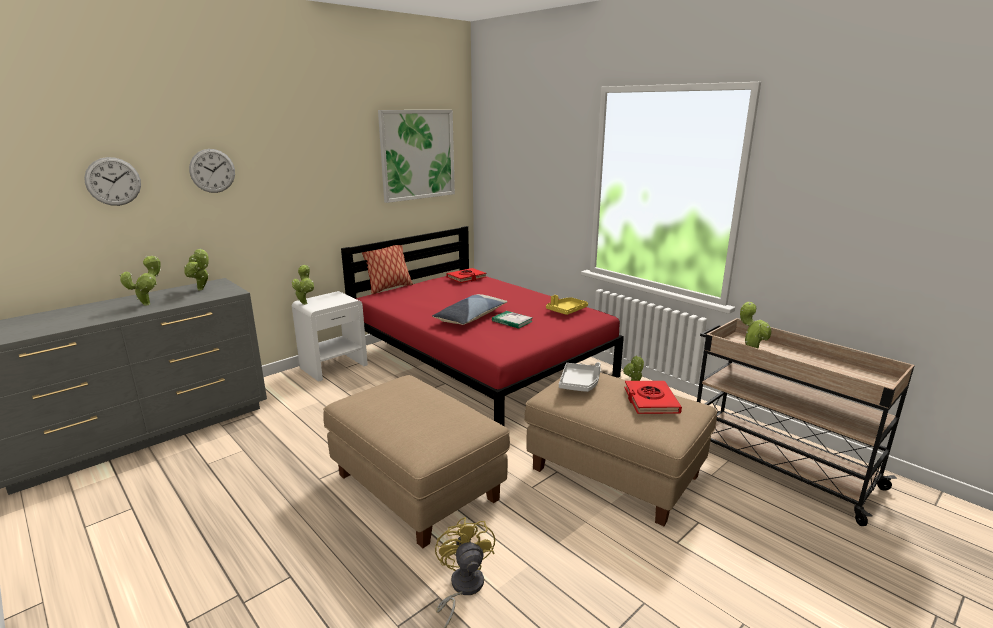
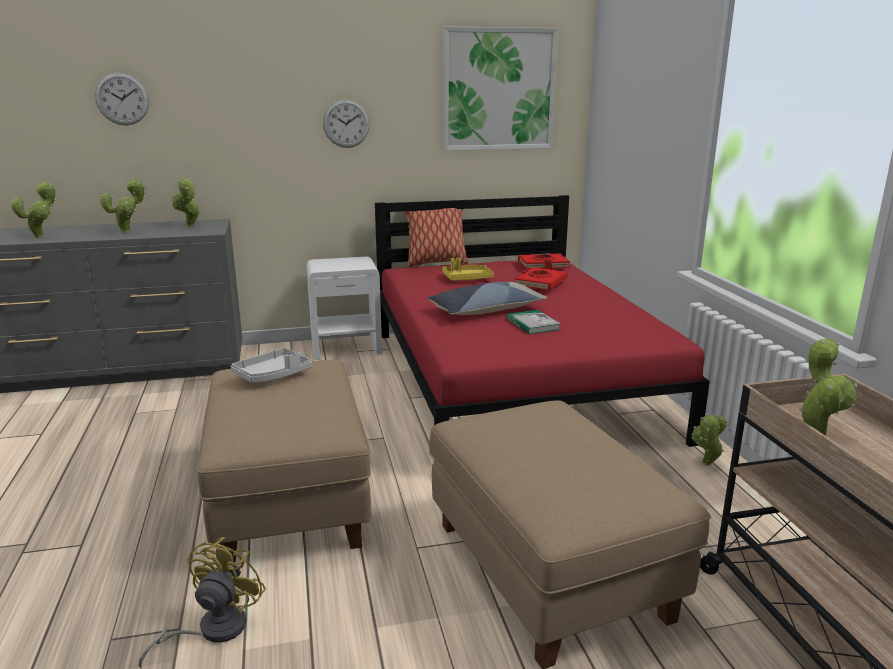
camera: 30 degrees right, 0 degrees up
(212, 171) = (226, 94): wall clock -> wall clock (346, 123)
(305, 303) = (317, 263): potted plant -> potted plant (42, 236)
(566, 310) = (628, 325): yellow tray -> yellow tray (467, 279)
(579, 383) = (517, 418): grey tray -> grey tray (273, 375)
(650, 401) = (590, 467): red book -> red book (540, 283)

